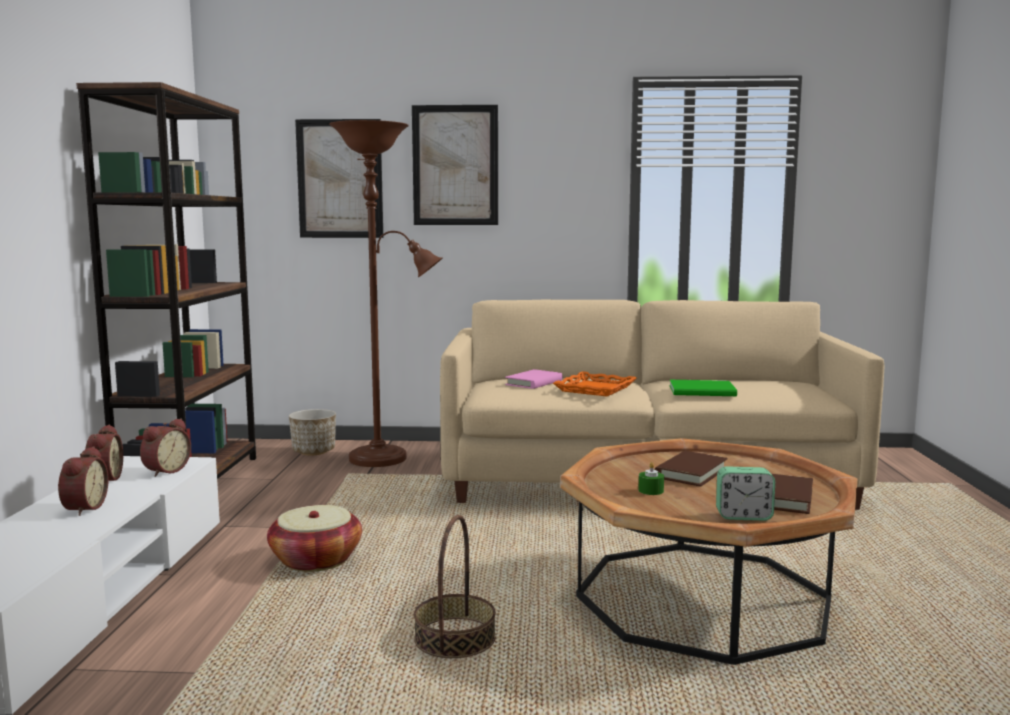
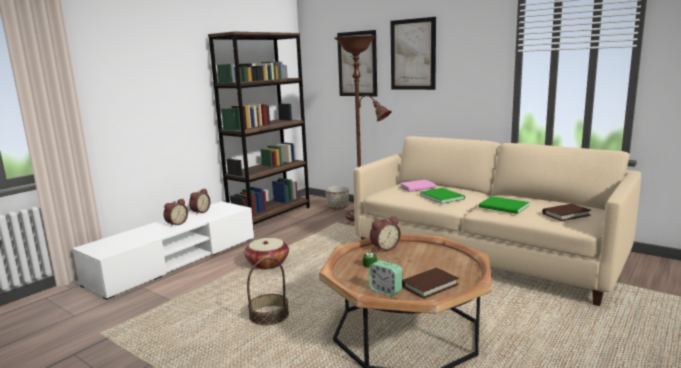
camera: 35 degrees right, 5 degrees up
(165, 471) = (224, 211): alarm clock -> alarm clock (384, 247)
(594, 389) = (442, 196): orange tray -> green book
(691, 473) = (412, 259): brown book -> brown book (566, 214)

